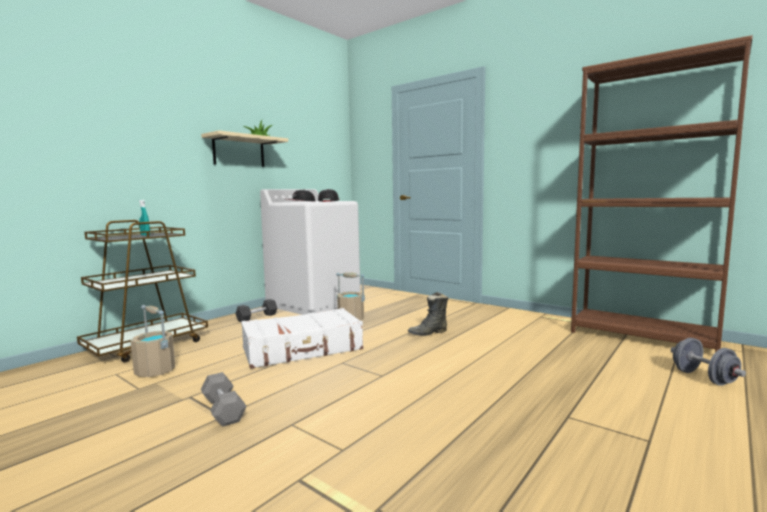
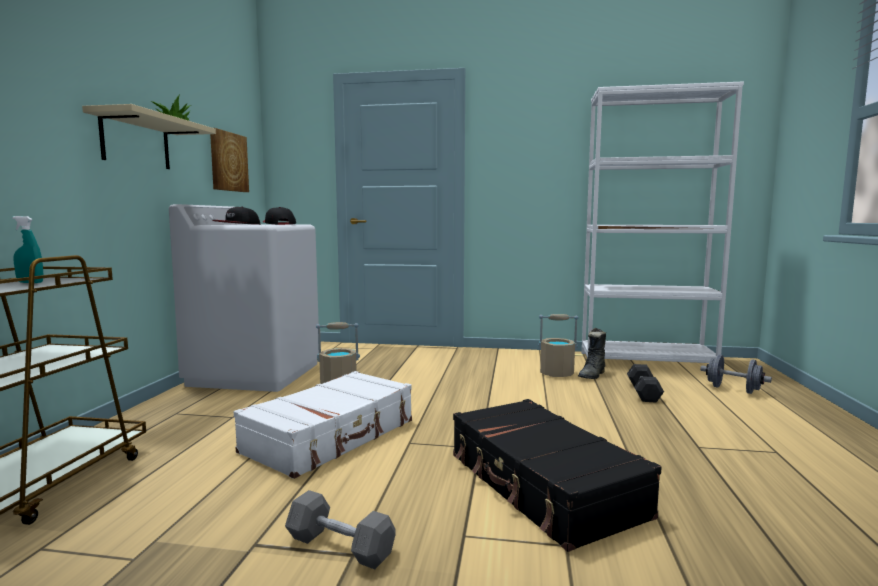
camera: 30 degrees left, 0 degrees up
(156, 371) = (124, 522): beige bucket -> beige bucket (557, 373)
(257, 317) = (190, 405): grey dumbbell -> grey dumbbell (643, 392)
(315, 158) = (228, 162): none -> picture
(386, 410) = (542, 485): none -> black suitcase
(429, 333) = (457, 388): black boot -> black boot (592, 375)
(642, 337) = (646, 361): brown bookcase -> white bookcase

